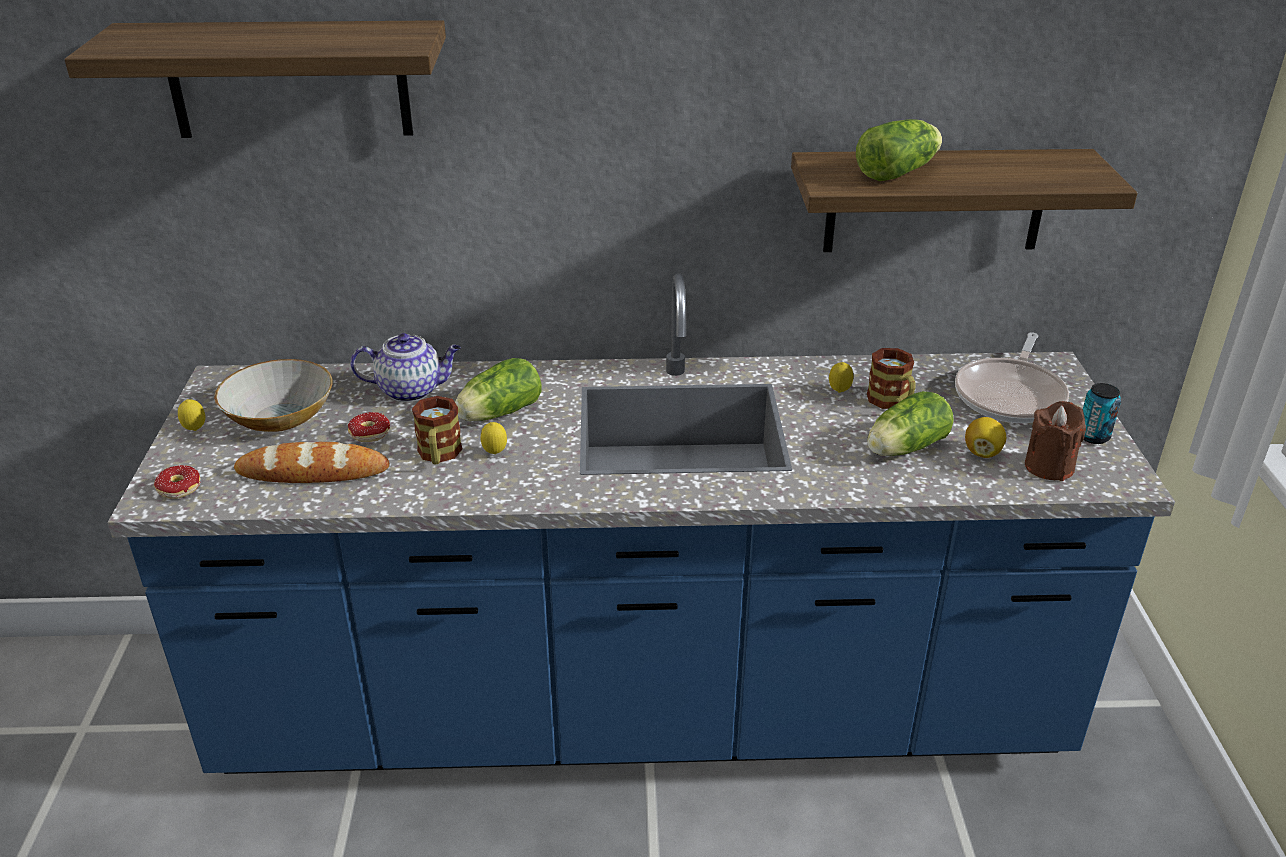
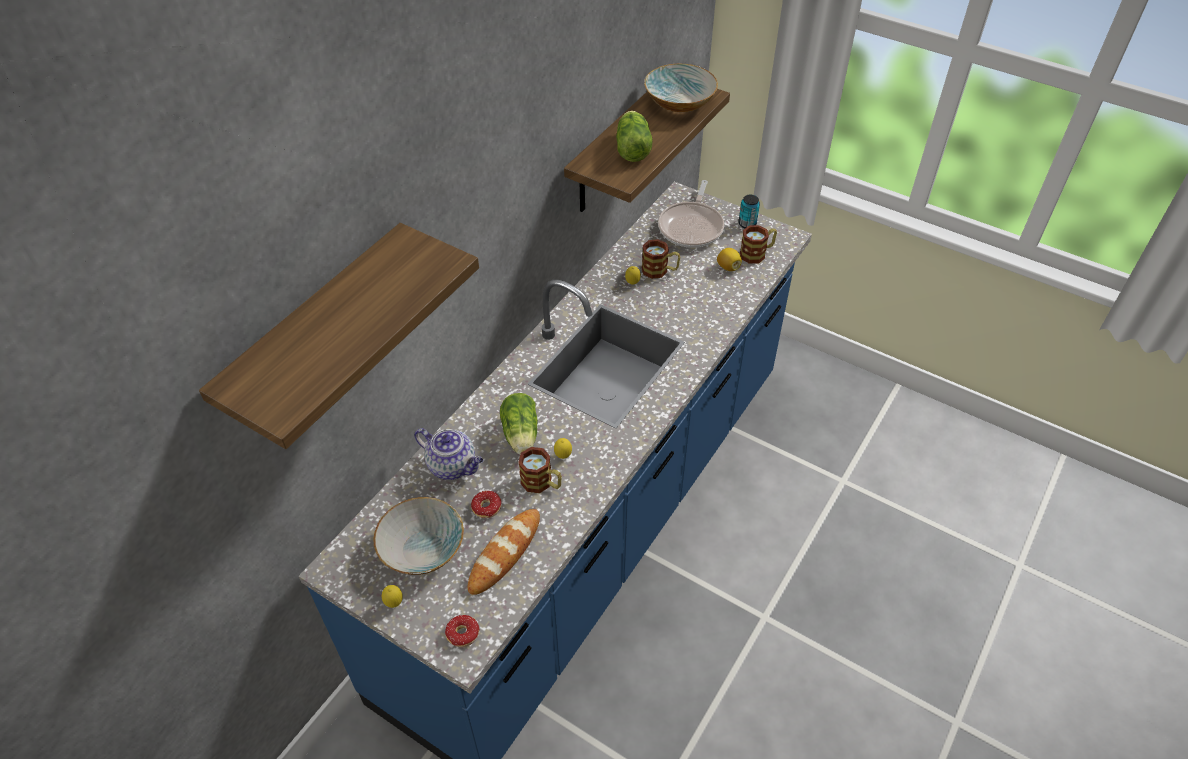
camera: 55 degrees left, 15 degrees up
(411, 390) = (453, 466): teapot -> teapot turned 90 degrees clockwise
(903, 448) = (702, 291): lettuce -> none
(1011, 395) = (692, 227): frying pan -> frying pan turned 45 degrees clockwise
(1045, 171) = (680, 103): none -> bowl
(1049, 467) = (757, 253): brown candle -> mug

